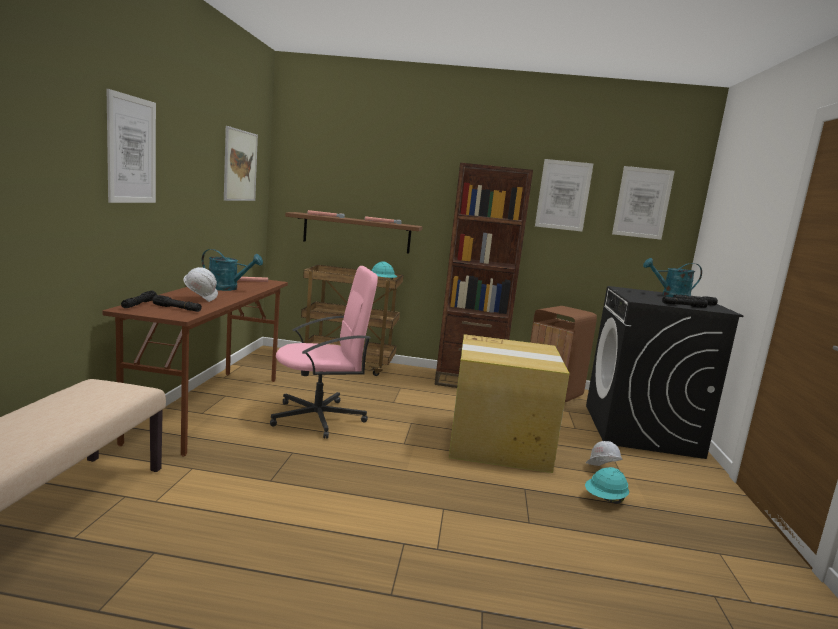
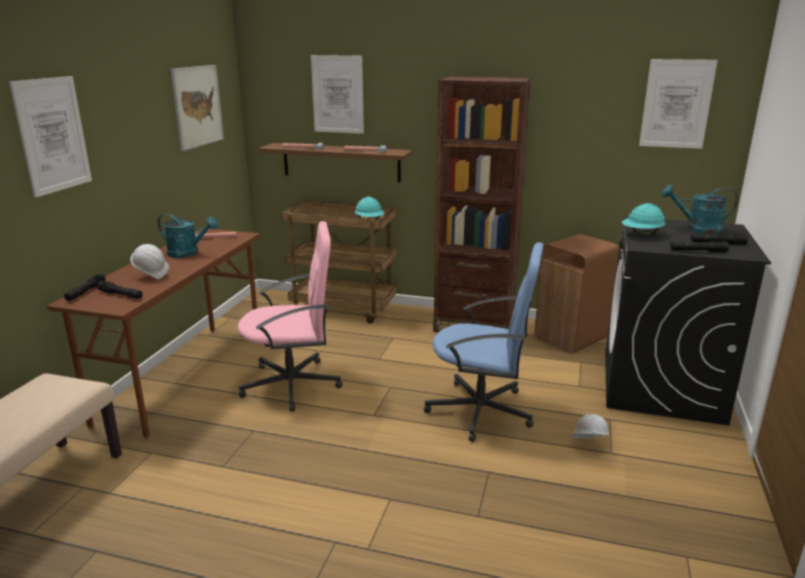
camera: 10 degrees right, 10 degrees up
(500, 443) = (481, 411): cardboard box -> blue office chair
(563, 195) = (575, 102): picture -> picture (337, 94)
(605, 500) = (577, 485): turquoise hard hat -> turquoise hard hat (642, 234)

